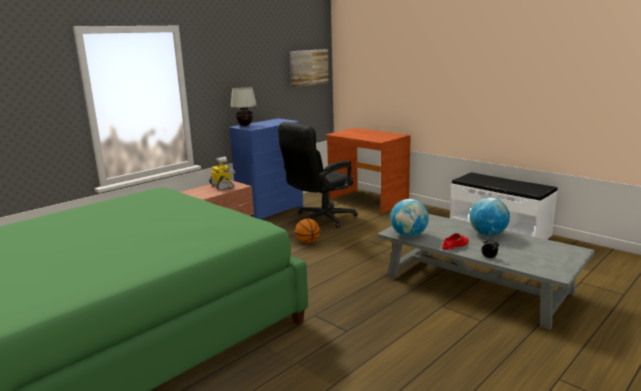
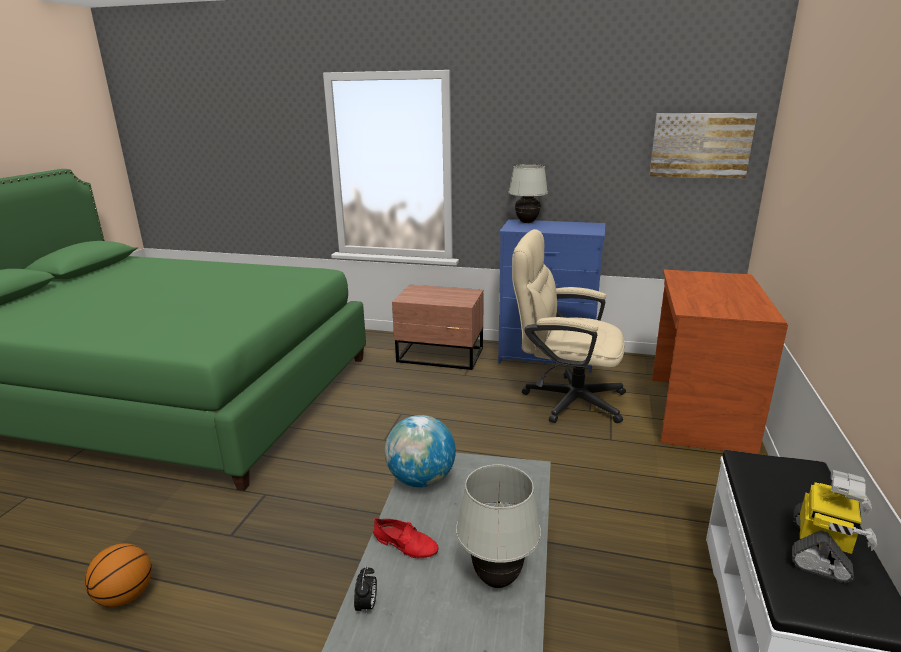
camera: 60 degrees right, 5 degrees up
(222, 186) = (452, 295): toy robot -> toy robot (821, 550)
(308, 242) = (476, 416): basketball -> basketball (125, 596)
(320, 219) = (564, 399): black office chair -> beige office chair
(488, 234) = (497, 579): globe -> white table lamp

